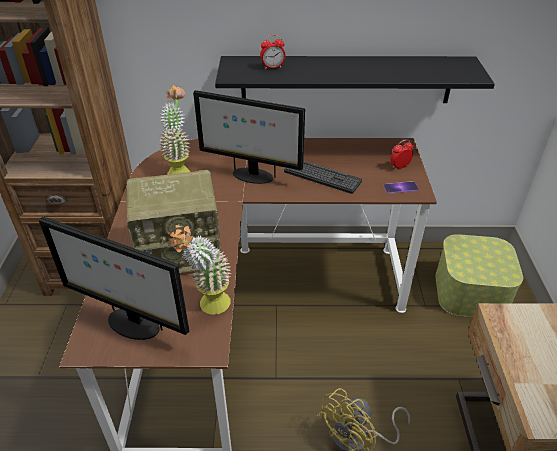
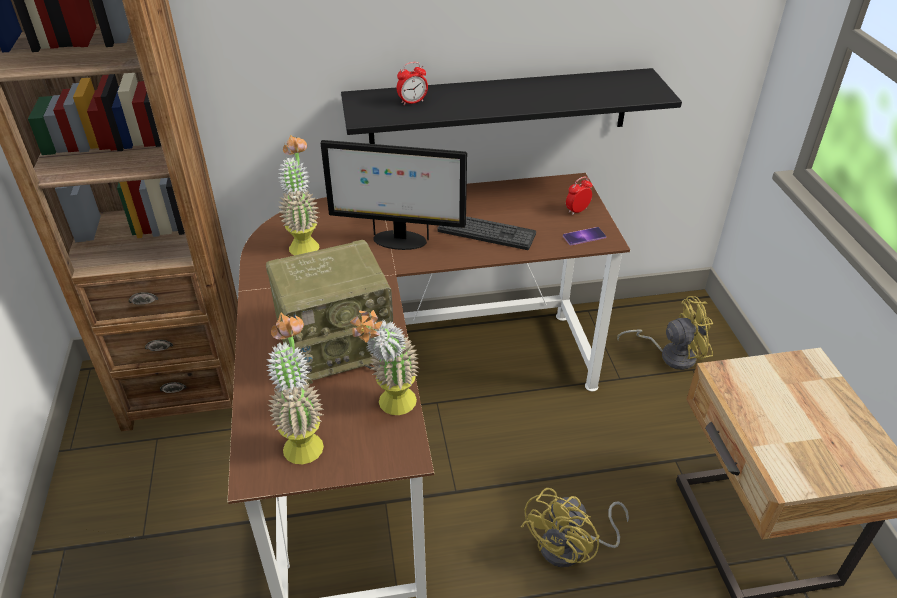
camera: 10 degrees left, 0 degrees up
(132, 324) = (303, 439): monitor -> potted plant
(470, 291) = (670, 354): storage box -> yellow fan

